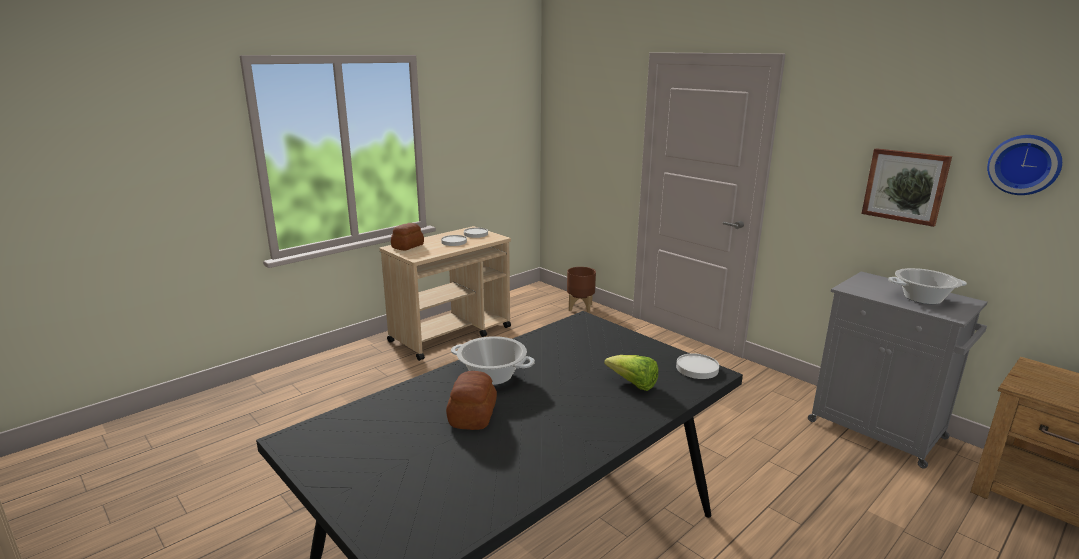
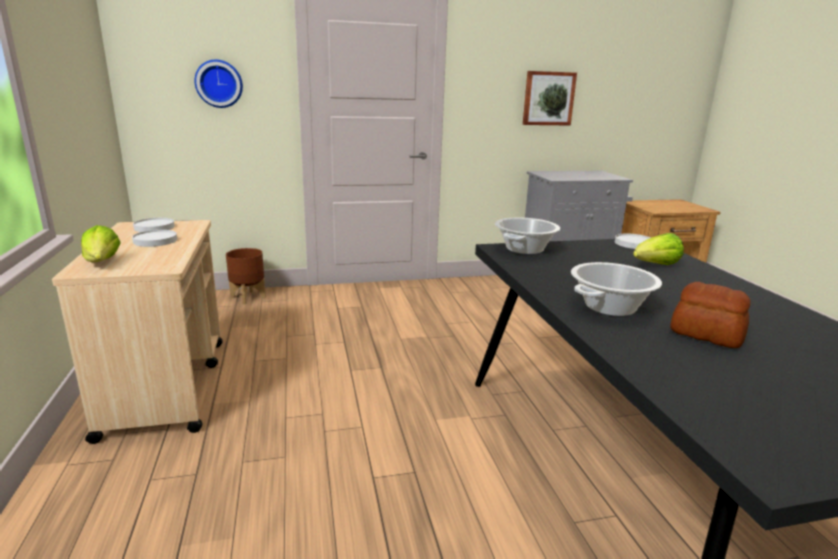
camera: 60 degrees left, 0 degrees up
(408, 246) = (102, 263): bread -> lettuce
(922, 298) = (587, 175): cooking pot -> cooking pot (524, 249)
(1024, 164) = (612, 74): wall clock -> wall clock (219, 84)

